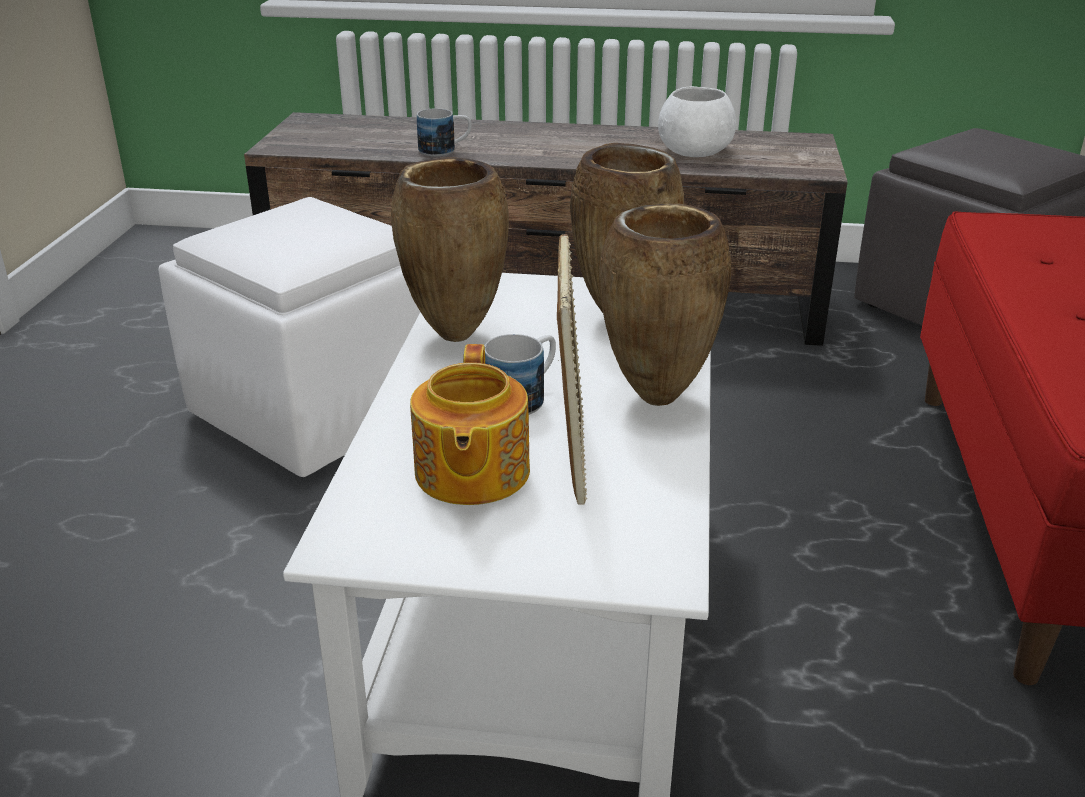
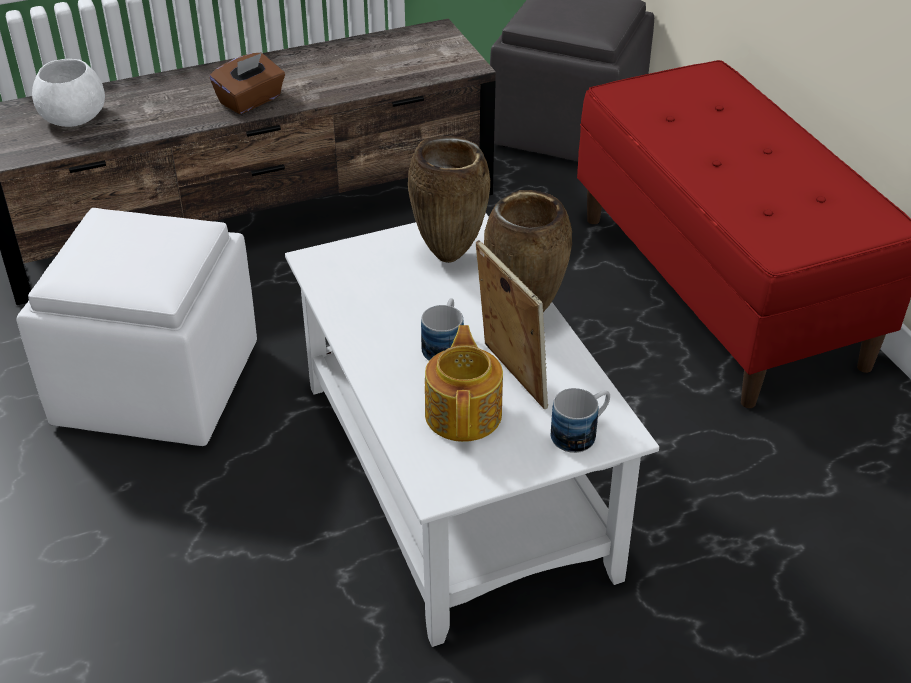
camera: 30 degrees left, 10 degrees up
(445, 150) = (159, 121): mug -> mug (581, 433)
(453, 337) = (354, 312): brown vase -> none
(470, 474) = (464, 413): teapot -> teapot turned 150 degrees counterclockwise
(551, 153) = (251, 100): none -> brown tissue box
(694, 151) = (362, 68): white bowl -> white bowl (73, 117)

